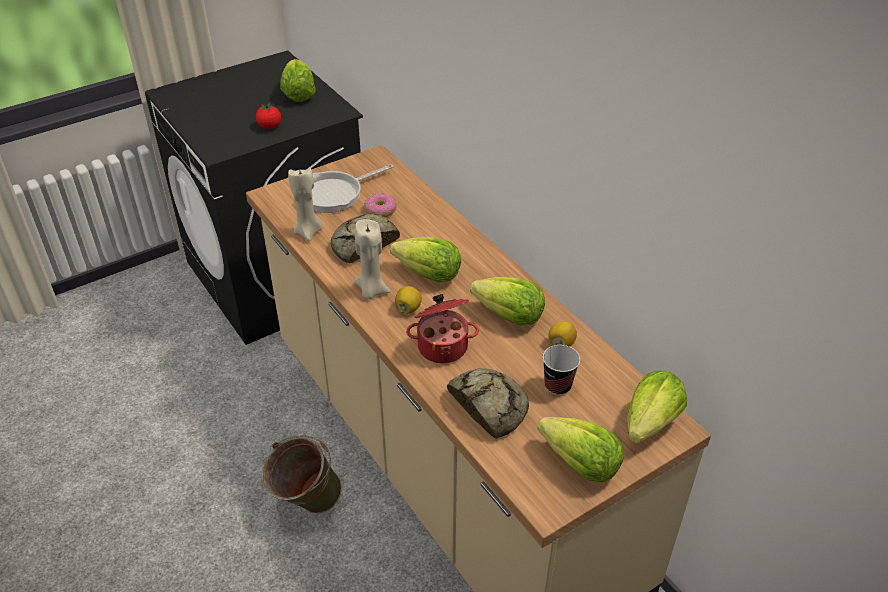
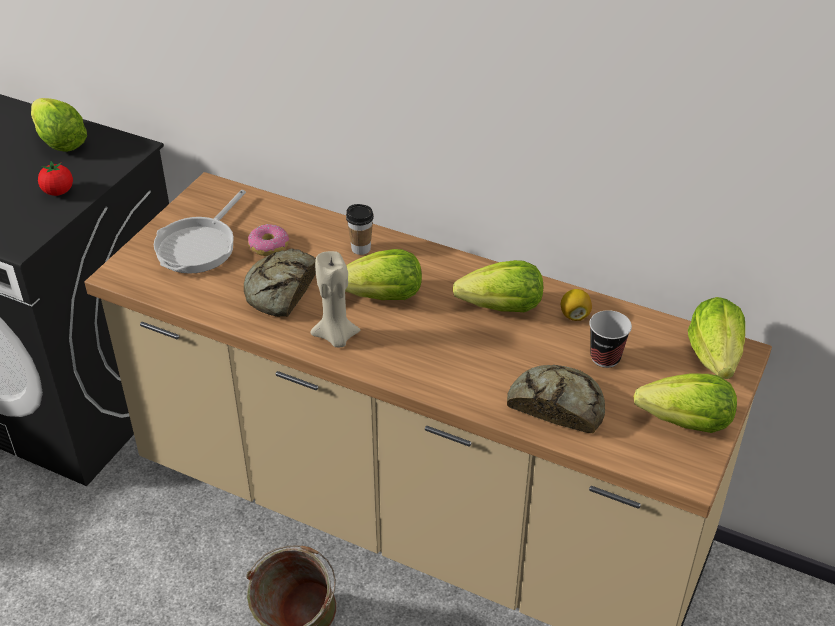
camera: 30 degrees left, 0 degrees up
(309, 232) = (206, 300): beige candle -> none
(408, 308) = (392, 340): lemon -> none
(442, 235) = (361, 248): none -> cup
(442, 346) = (461, 364): cooking pot -> none

